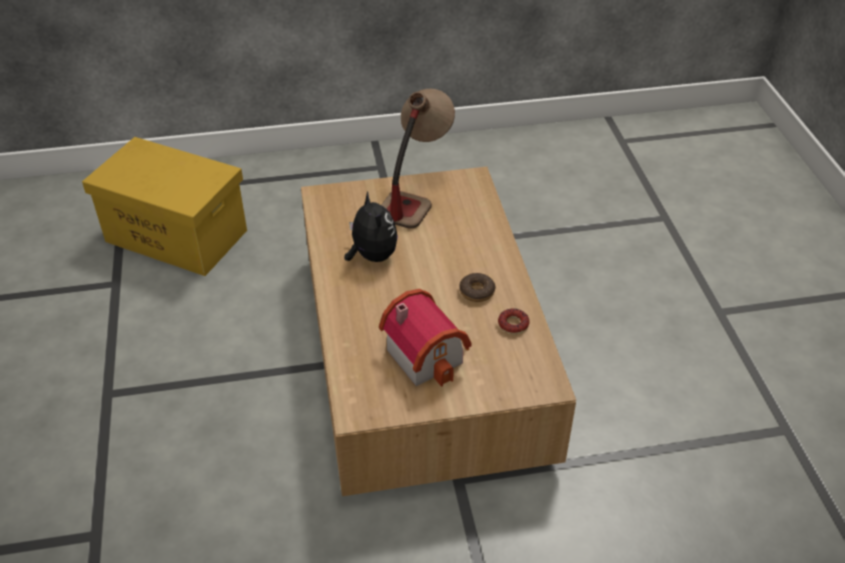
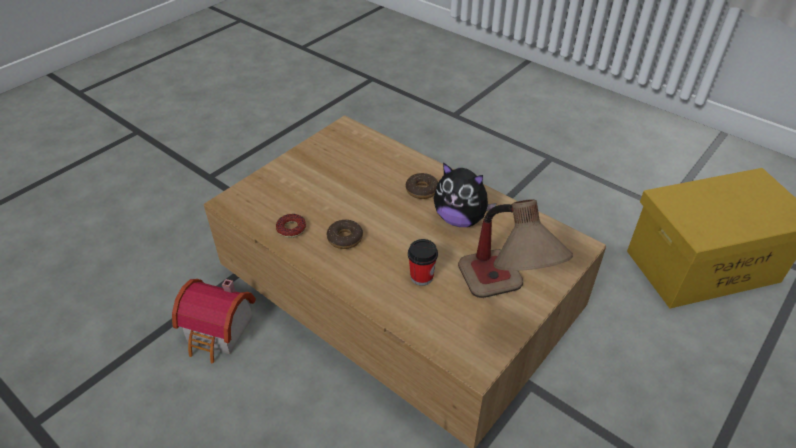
camera: 140 degrees right, 0 degrees up
(369, 296) = (422, 190): none -> donut
(427, 353) = (336, 177): toy house -> toy house (220, 333)
(450, 235) = (421, 277): none -> cup

